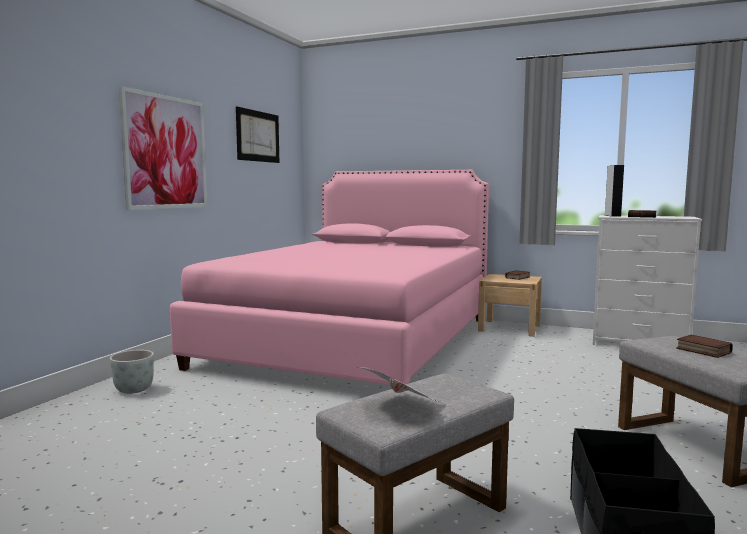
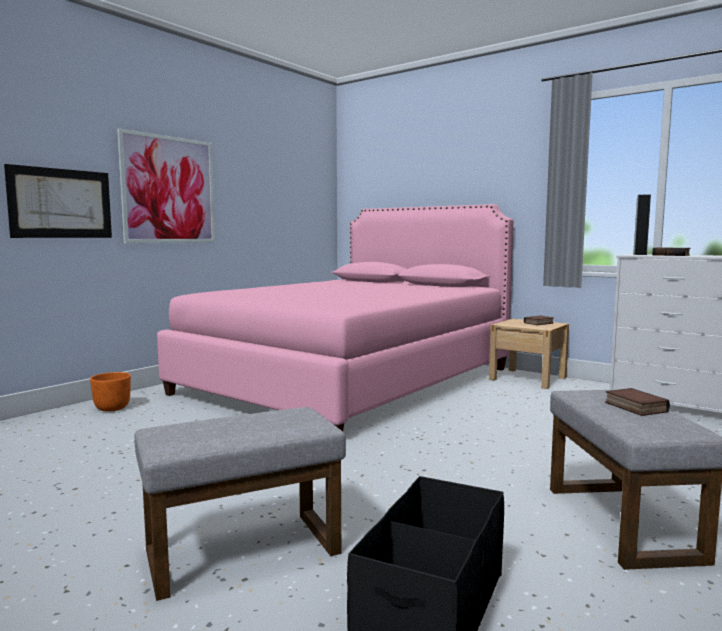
camera: 15 degrees right, 0 degrees up
(133, 390) = (112, 408): grey planter -> orange planter
(258, 136) = (279, 174): picture -> picture (61, 203)
(401, 408) = (213, 433): newspaper -> none

